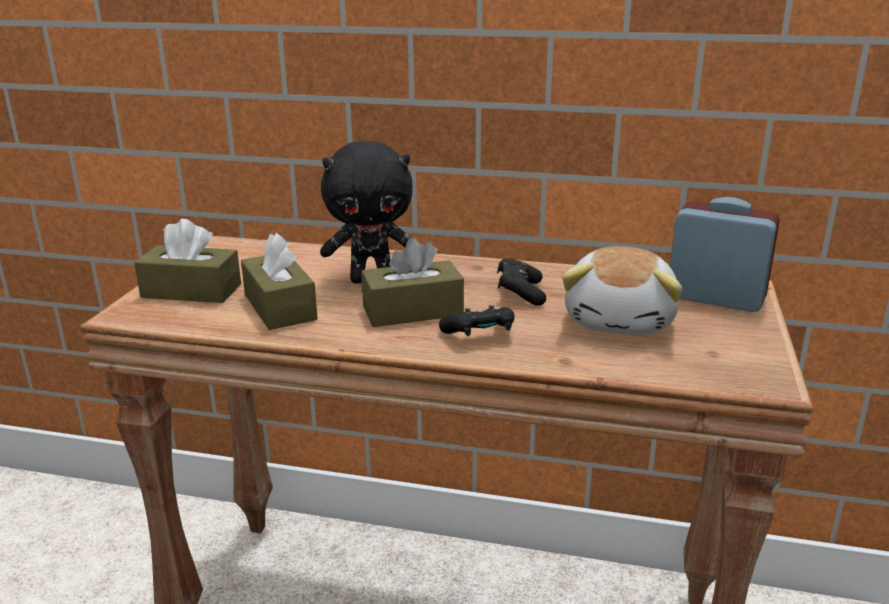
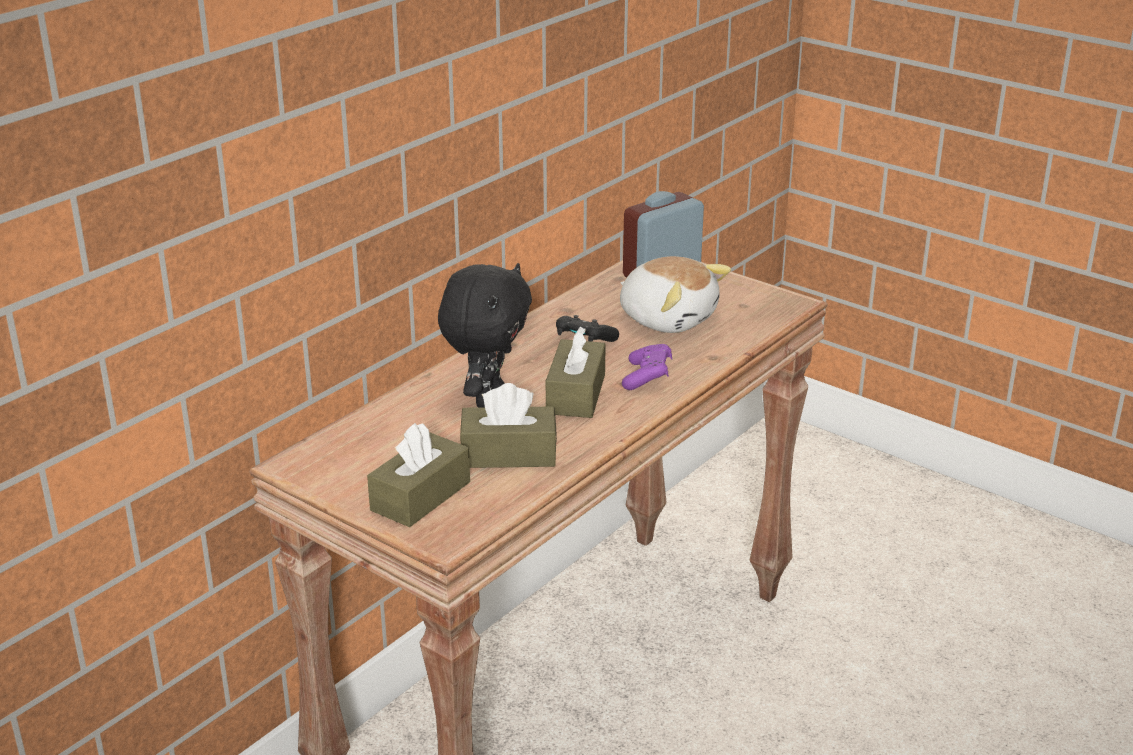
camera: 65 degrees left, 5 degrees up
(480, 336) = (647, 377): black game controller -> purple game controller

